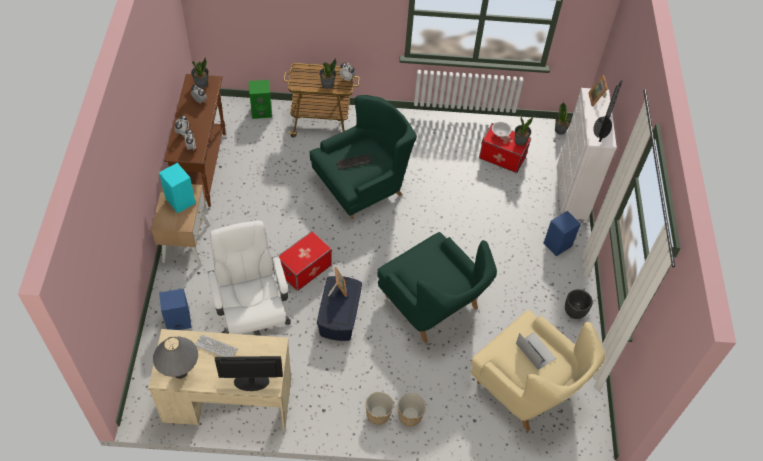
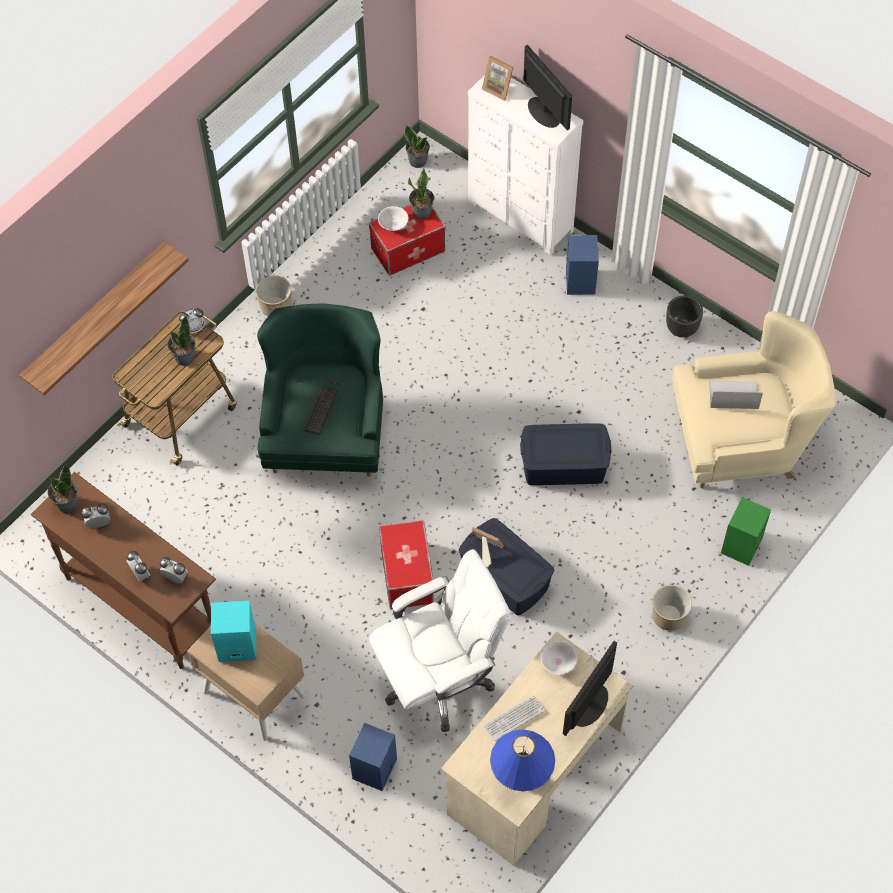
camera: 50 degrees left, 5 degrees up
(180, 372) = (521, 778): grey table lamp -> blue table lamp
(253, 320) = (439, 679): white office chair -> white office chair turned 135 degrees clockwise
(262, 111) = (99, 475): green speaker -> green speaker (741, 544)
(268, 349) = (558, 662): none -> white bowl
(300, 23) = (96, 317): none -> shelf
(410, 415) = (694, 584): planter -> planter (276, 306)
(432, 304) = (564, 465): green armchair -> blue storage box

